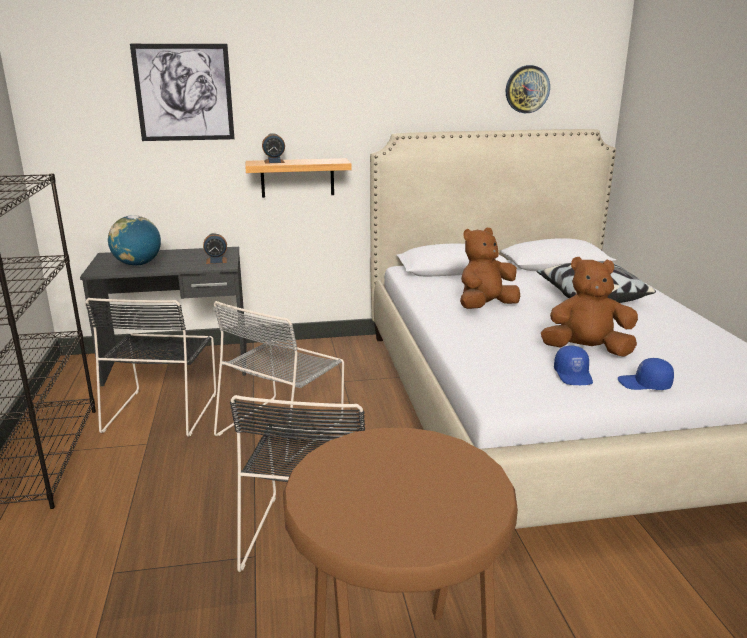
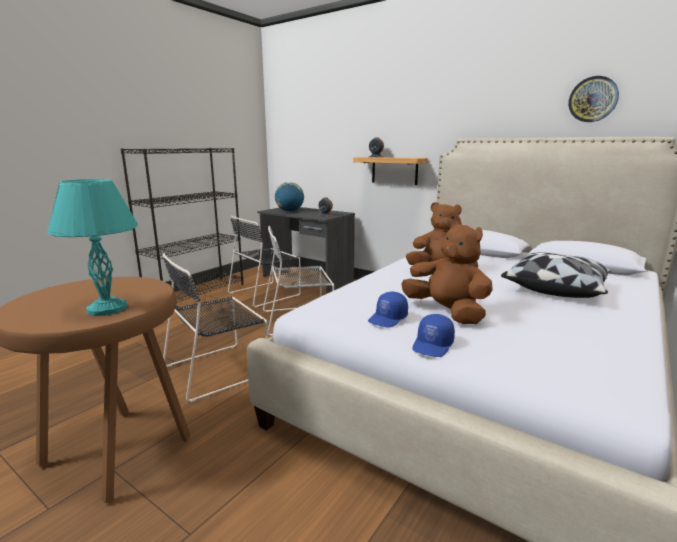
camera: 45 degrees right, 5 degrees down
(184, 93) = (336, 113): picture -> none
(455, 481) = (108, 308): none -> turquoise table lamp
(644, 384) = (433, 345): blue cap -> blue cap turned 120 degrees counterclockwise

